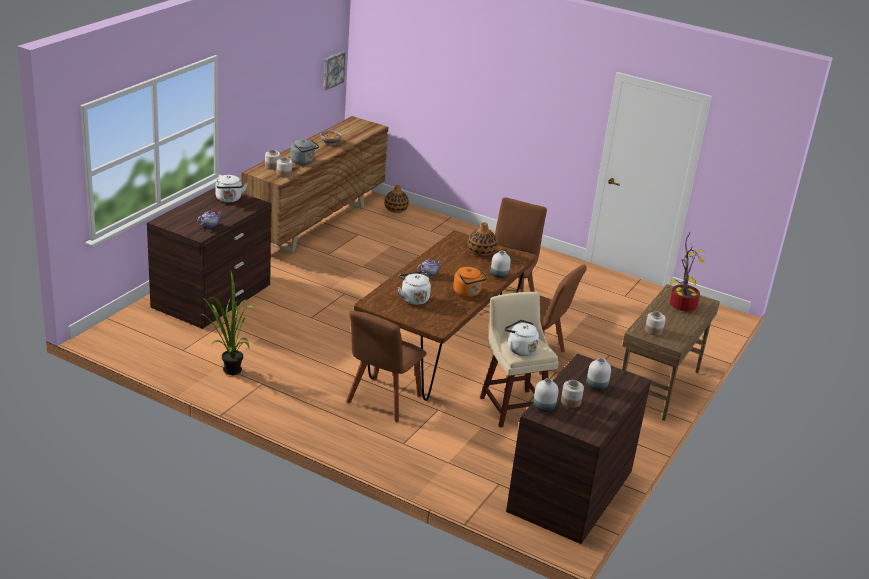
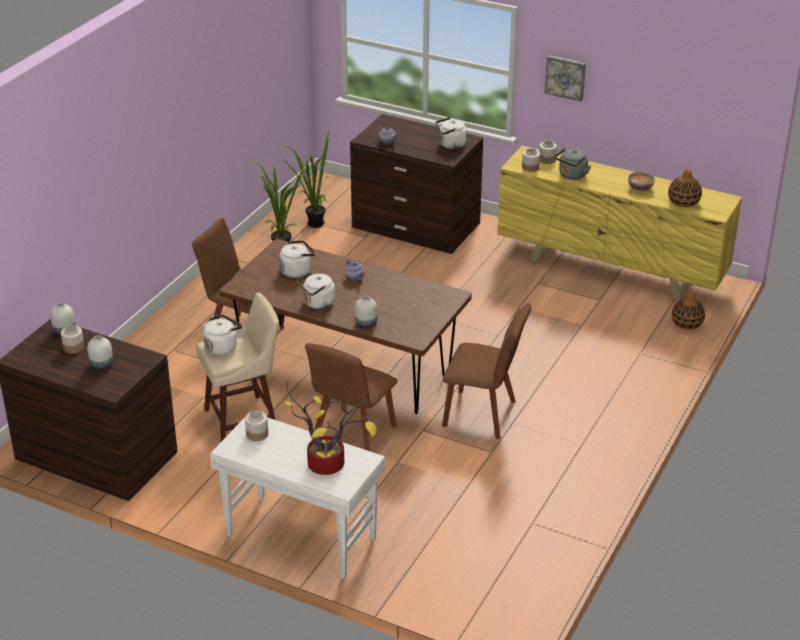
camera: 90 degrees right, 5 degrees up
(186, 350) = (311, 223): none -> potted plant
(316, 223) = (611, 270): brown cabinet -> yellow cabinet
(332, 70) = (732, 125): picture -> picture (565, 77)
(468, 293) = (317, 303): orange kettle -> white kettle
(481, 252) = (421, 311): vase -> vase (683, 202)
(658, 388) = (300, 537): brown console table -> white console table

